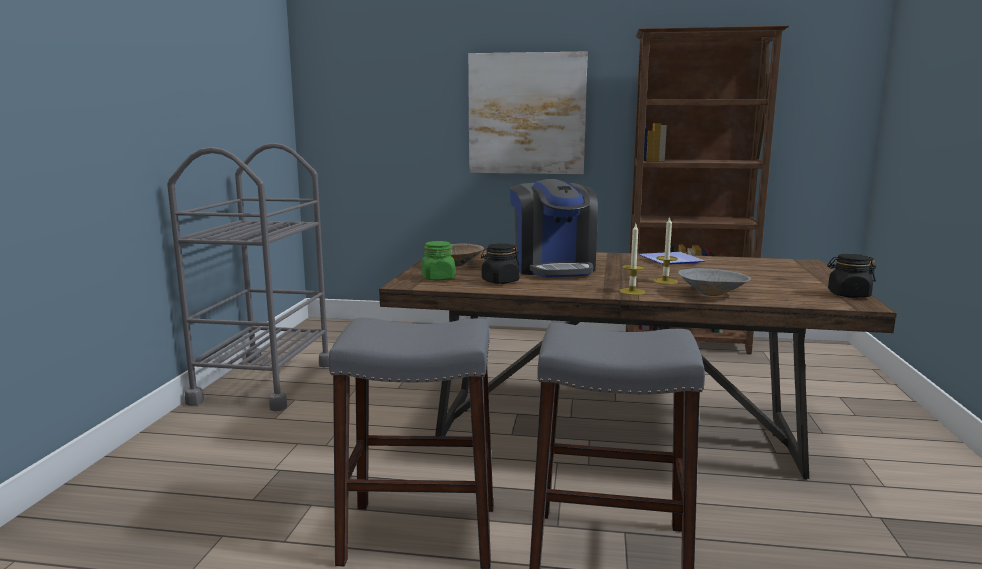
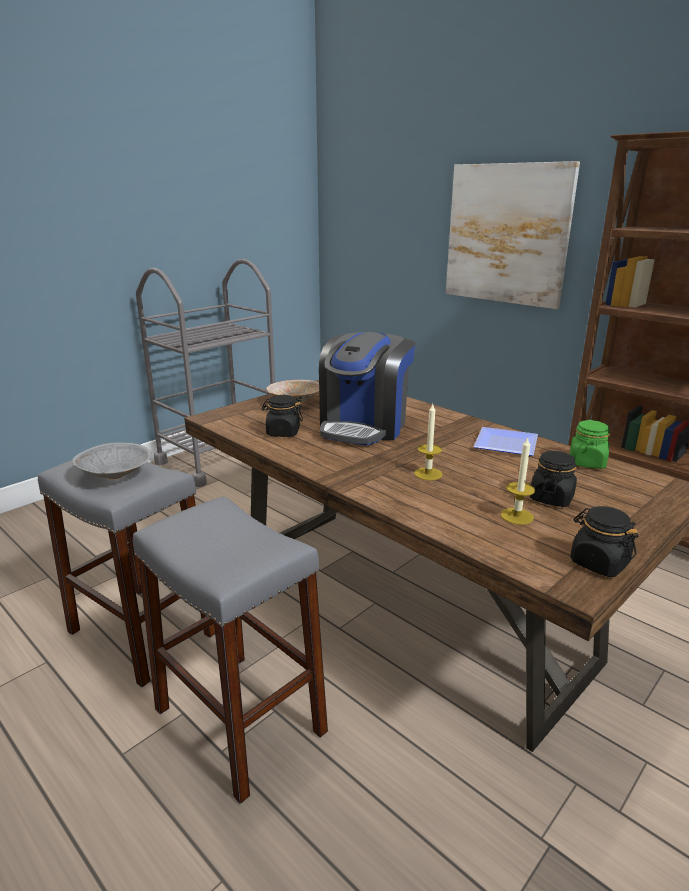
camera: 35 degrees right, 10 degrees up
(438, 278) = (247, 416): green jar -> green jar (587, 462)
(632, 291) = (361, 479): candle -> candle (517, 516)
(713, 294) = (433, 508): grey bowl -> grey bowl (116, 475)
(760, 277) = (551, 498): none -> black jar

